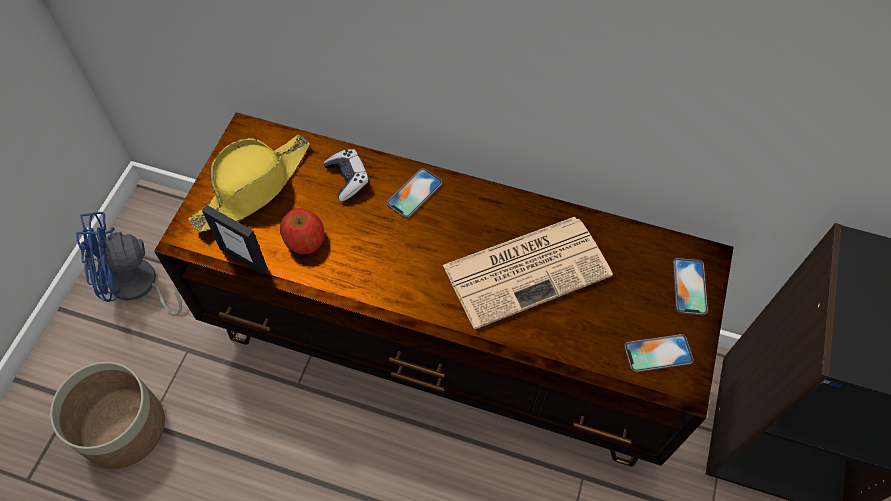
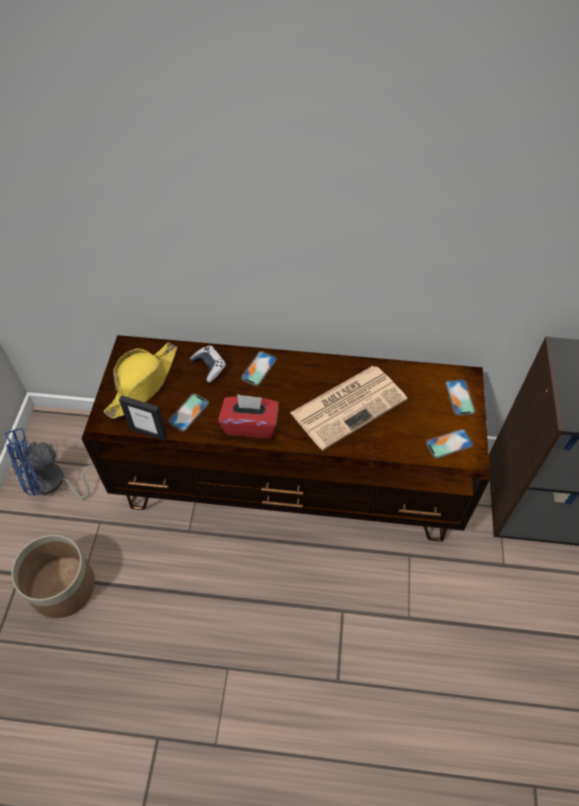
camera: 10 degrees left, 5 degrees down
(304, 240) = (189, 412): apple -> phone
(383, 273) = (250, 425): none -> red tissue box

